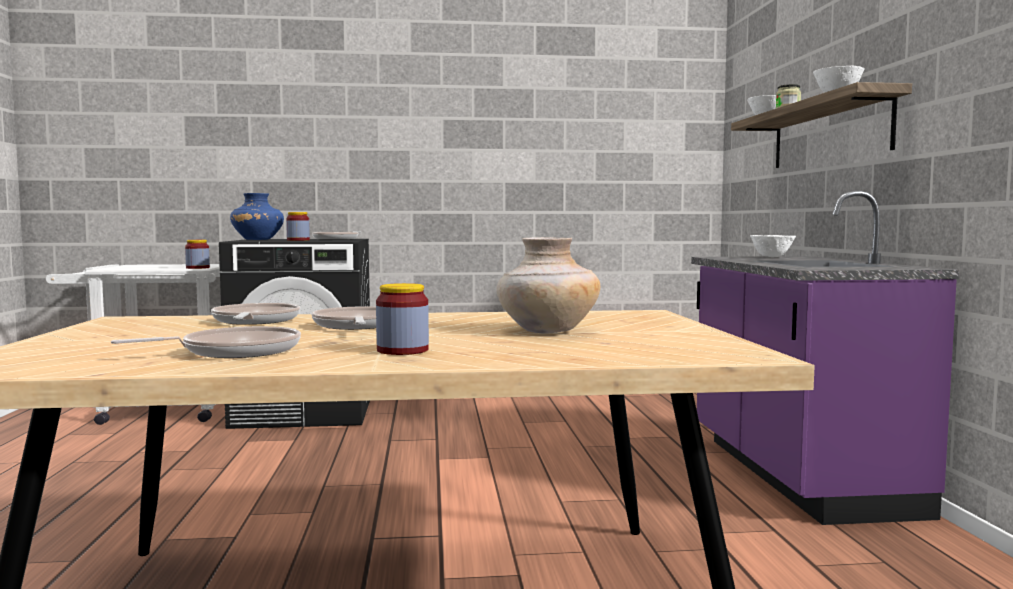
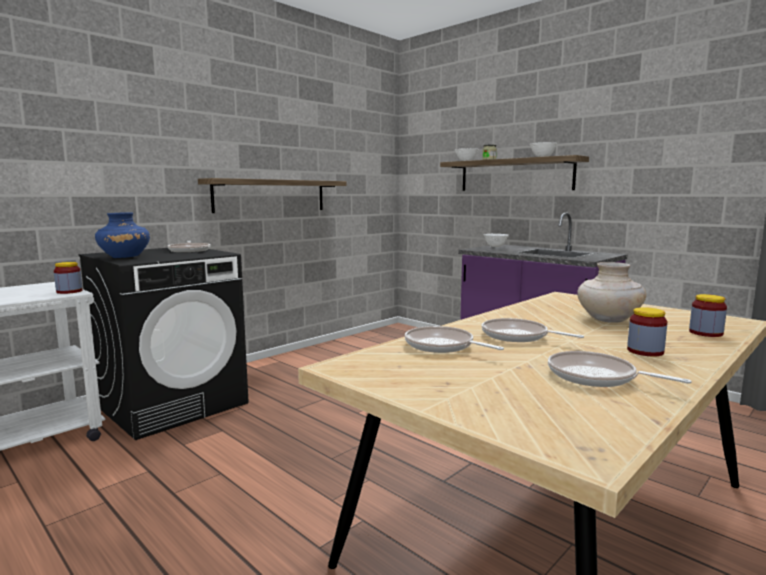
camera: 40 degrees left, 5 degrees up
(234, 352) = (596, 377): frying pan -> frying pan turned 75 degrees counterclockwise
(298, 240) = (171, 255): jar -> jar (705, 333)
(485, 182) = (271, 195): none -> shelf

